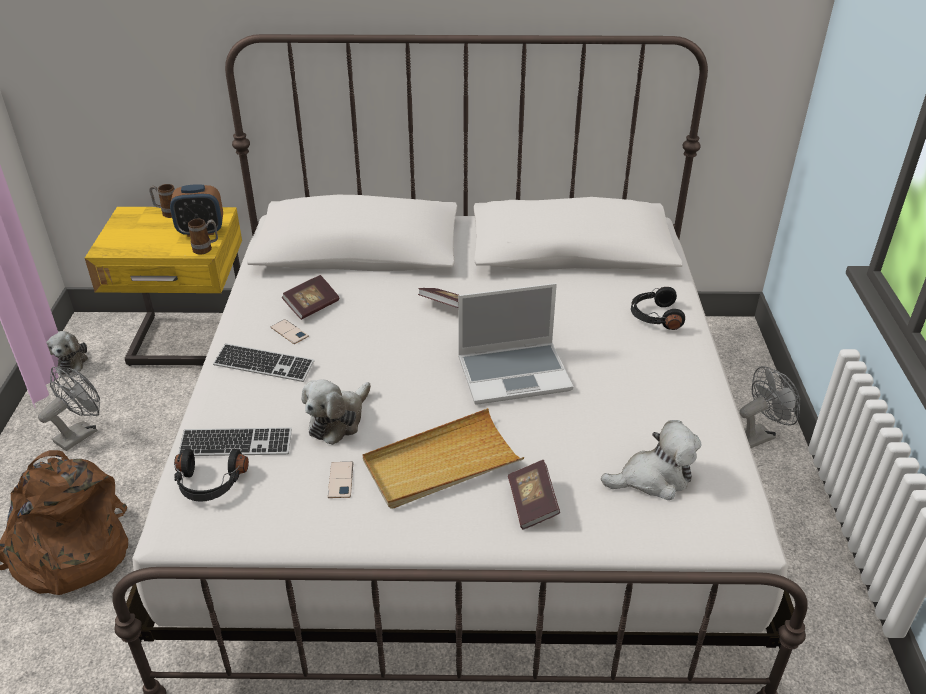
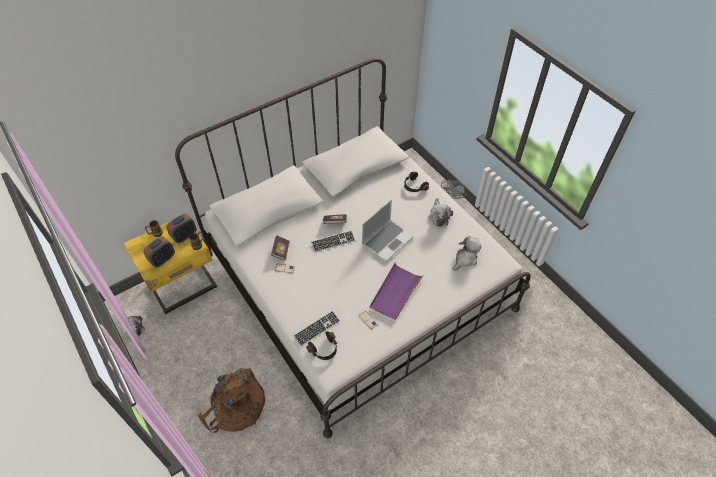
camera: 35 degrees left, 15 degrees up
(81, 433) = (181, 357): grey fan -> none
(138, 245) = (163, 259): none -> alarm clock
(264, 365) = (291, 289): keyboard -> keyboard (333, 242)
(338, 420) = (343, 297): plush toy -> plush toy (439, 216)
(441, 463) = (395, 293): beige tray -> purple tray
(532, 504) = (437, 291): book -> none

